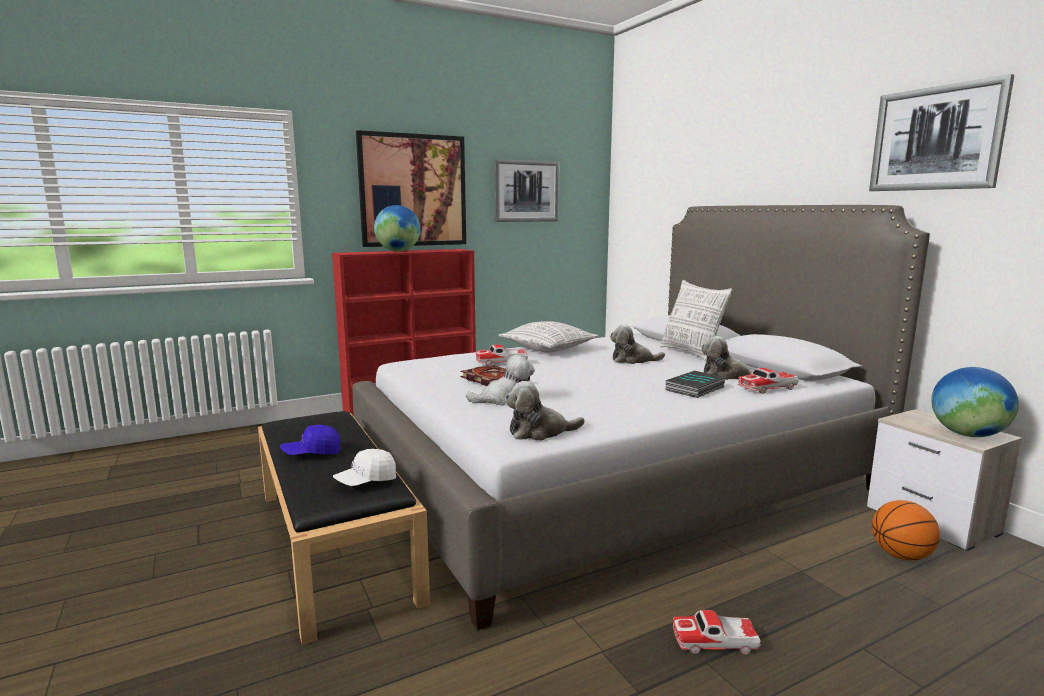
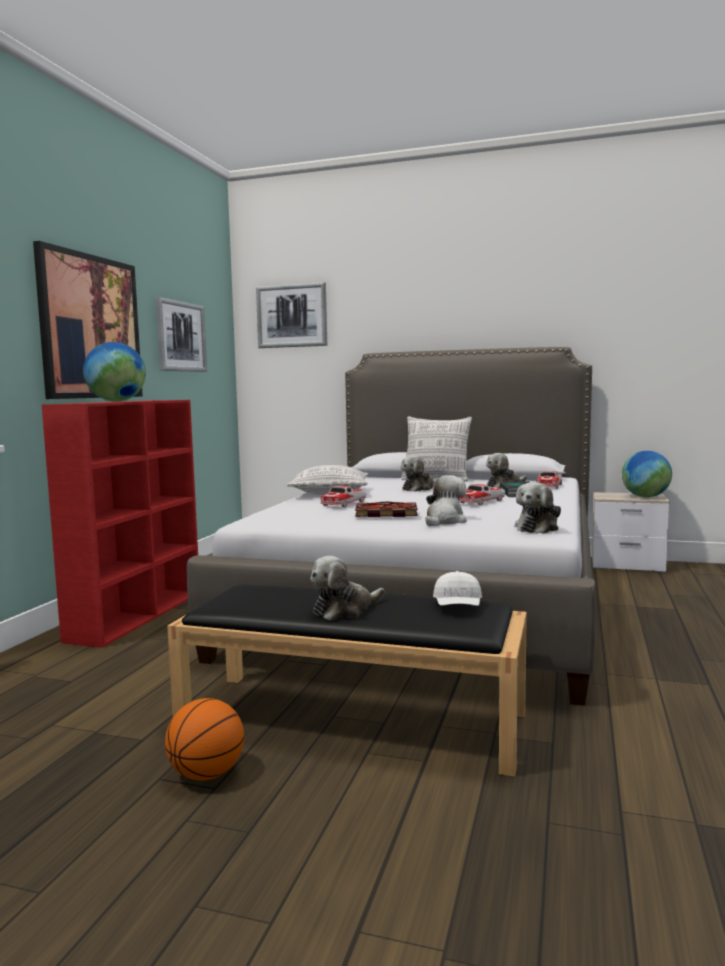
camera: 45 degrees left, 5 degrees down
(312, 453) = (345, 610): blue cap -> plush toy
(715, 641) = (681, 649): toy car -> toy car (481, 502)
(901, 555) = (651, 583): basketball -> basketball (206, 774)
(936, 138) = (580, 301): picture -> picture (292, 316)

